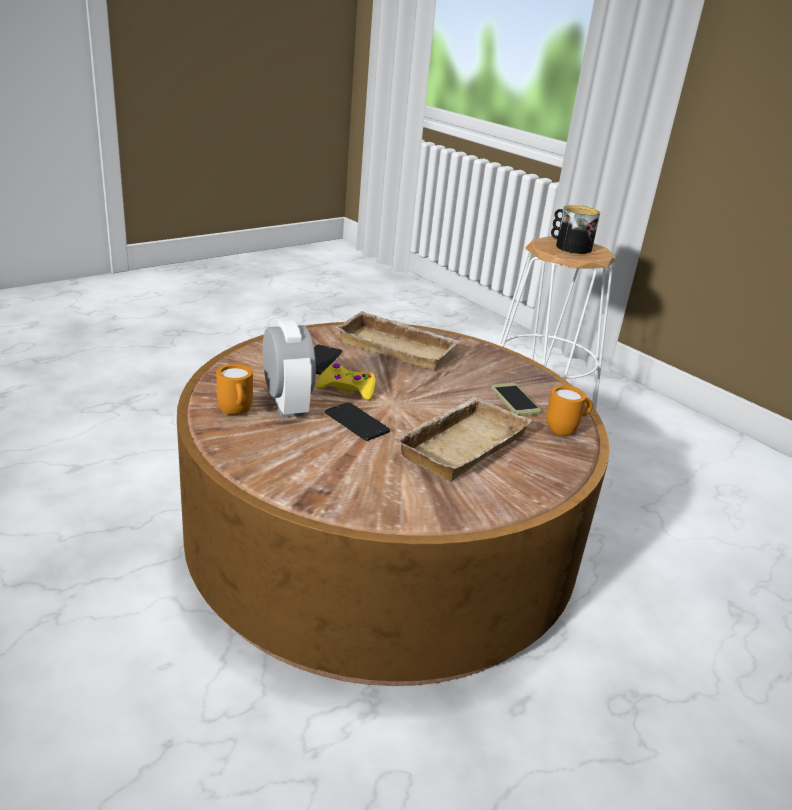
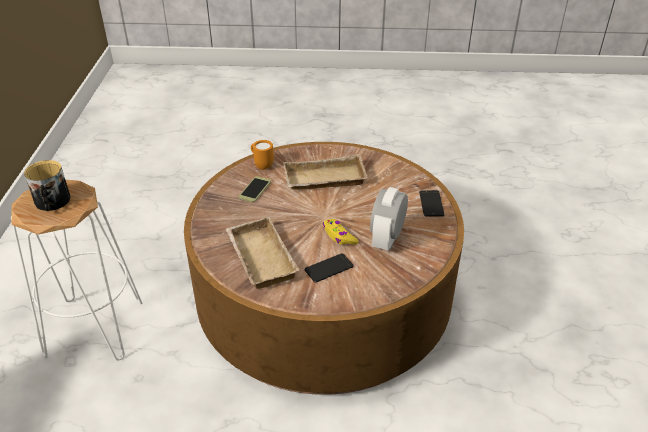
camera: 135 degrees left, 10 degrees up
(236, 414) = (422, 244): orange mug -> none
(356, 422) = (361, 212): phone -> phone (431, 204)

